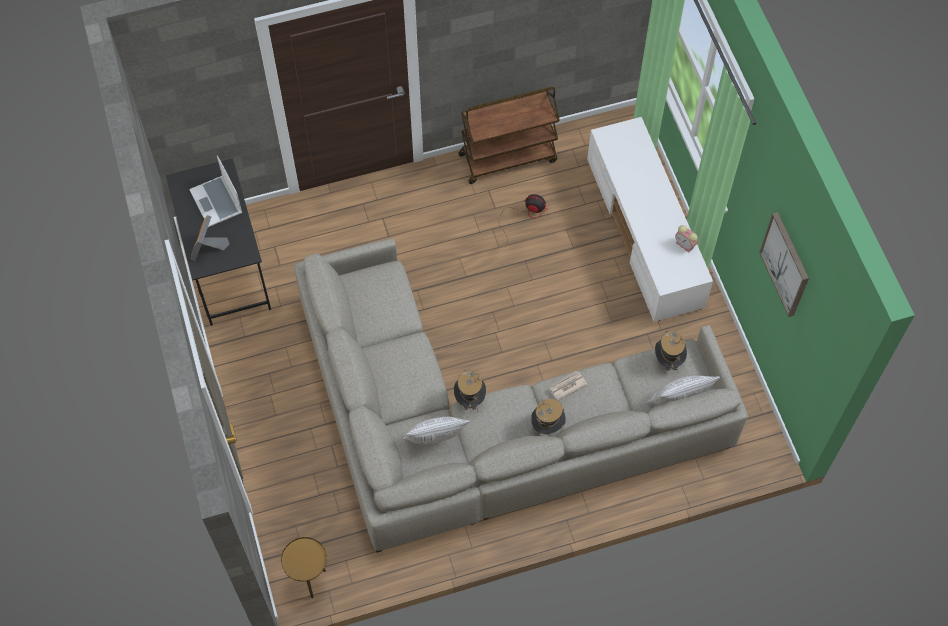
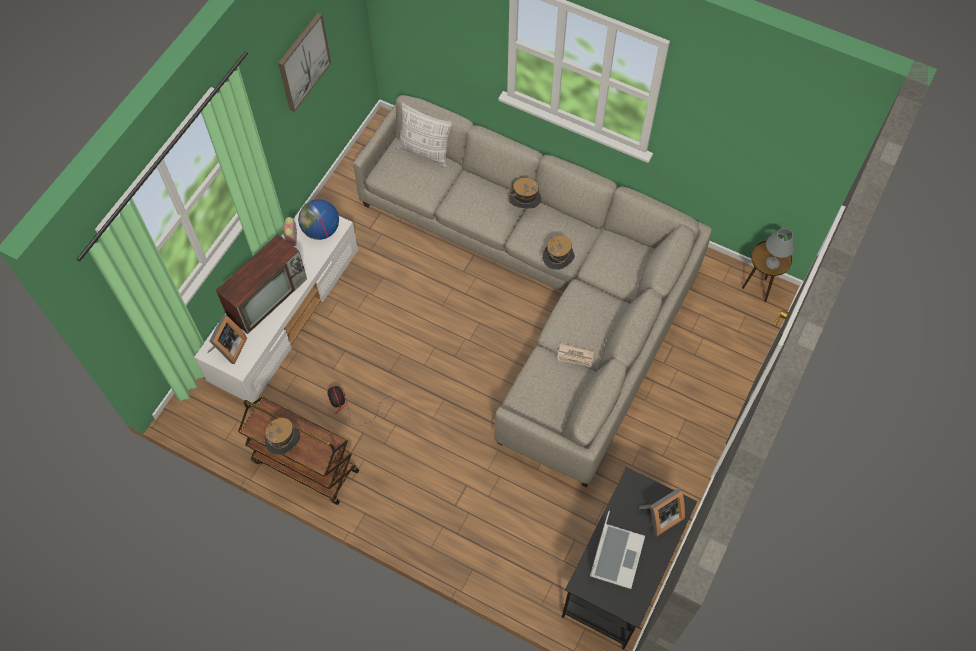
camera: 135 degrees left, 0 degrees up
(298, 553) = (772, 264): none -> grey table lamp
(436, 440) = (608, 258): pillow -> none
(567, 386) = (484, 217): newspaper -> newspaper (575, 356)
(626, 140) = (228, 349): none -> picture frame
(646, 193) = (268, 296): none -> television
(668, 360) = (399, 178): hat -> hat (285, 445)
(673, 269) = (321, 230): none -> globe

